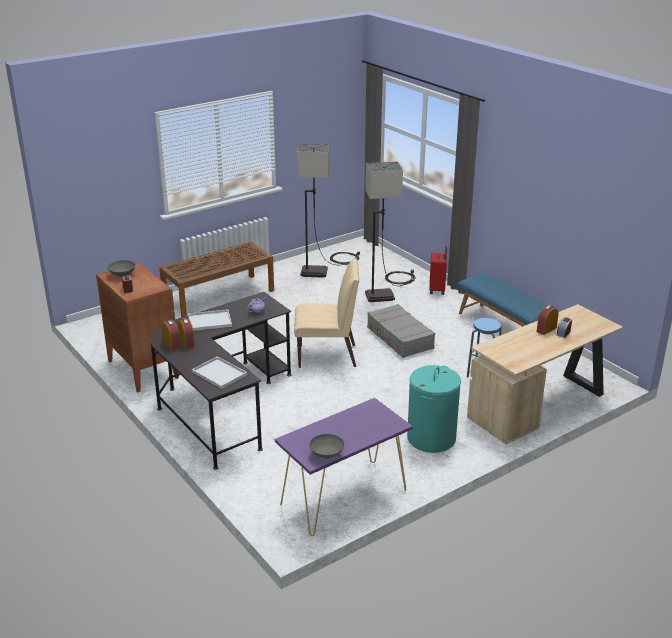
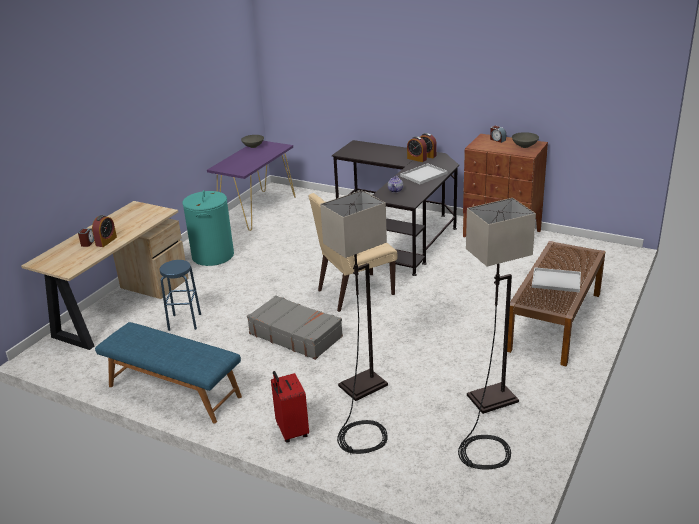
camera: 155 degrees right, 0 degrees up
(218, 373) = (366, 151): white tray -> white tray (557, 280)

